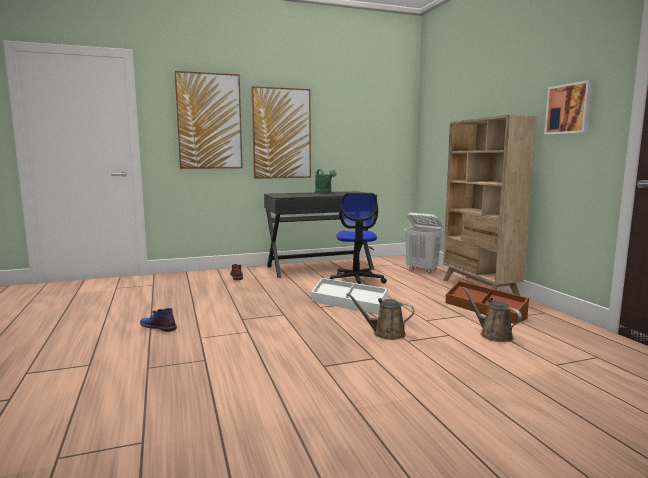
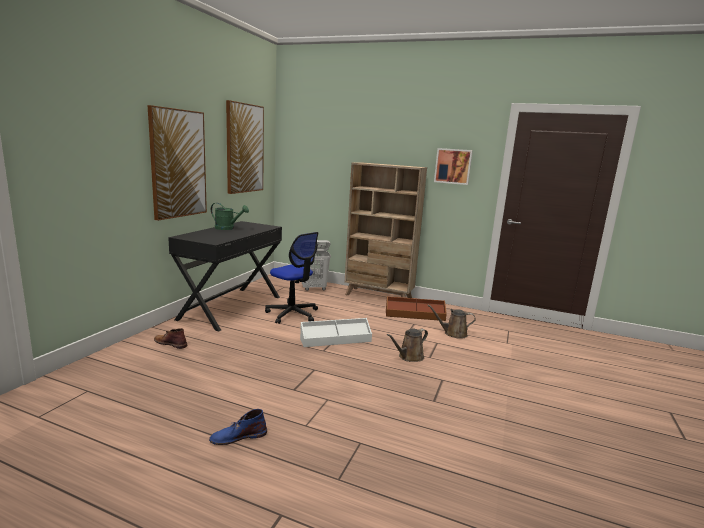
camera: 50 degrees left, 5 degrees up
(209, 121) = (103, 150): picture -> picture (244, 148)

